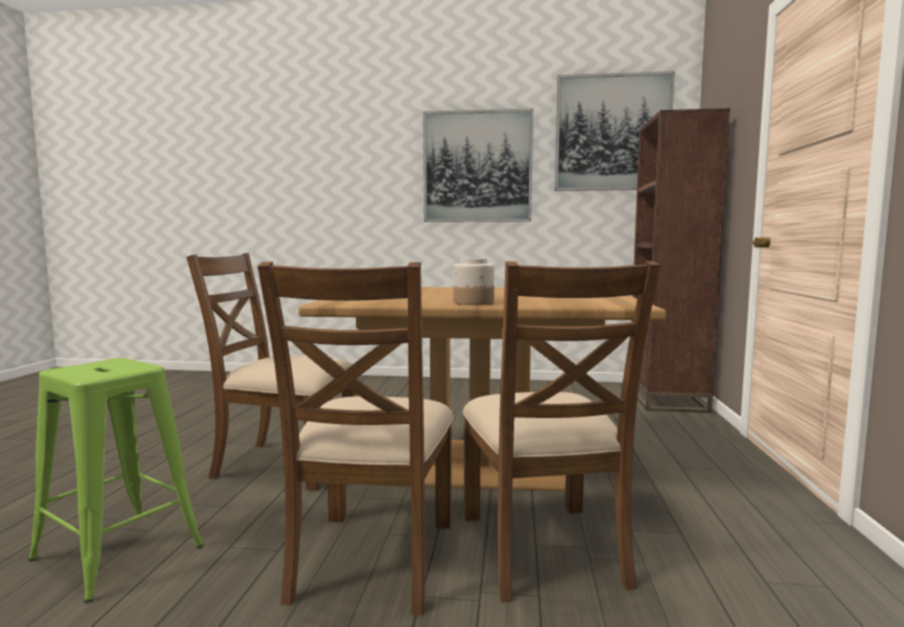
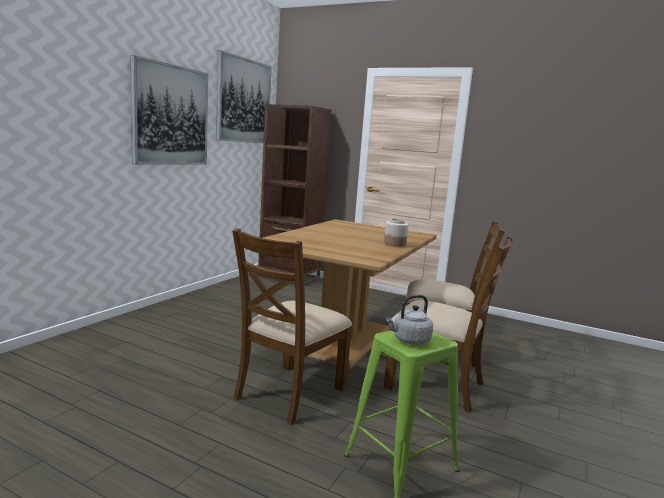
camera: 70 degrees left, 5 degrees up
(93, 367) = (409, 340): none -> grey kettle

